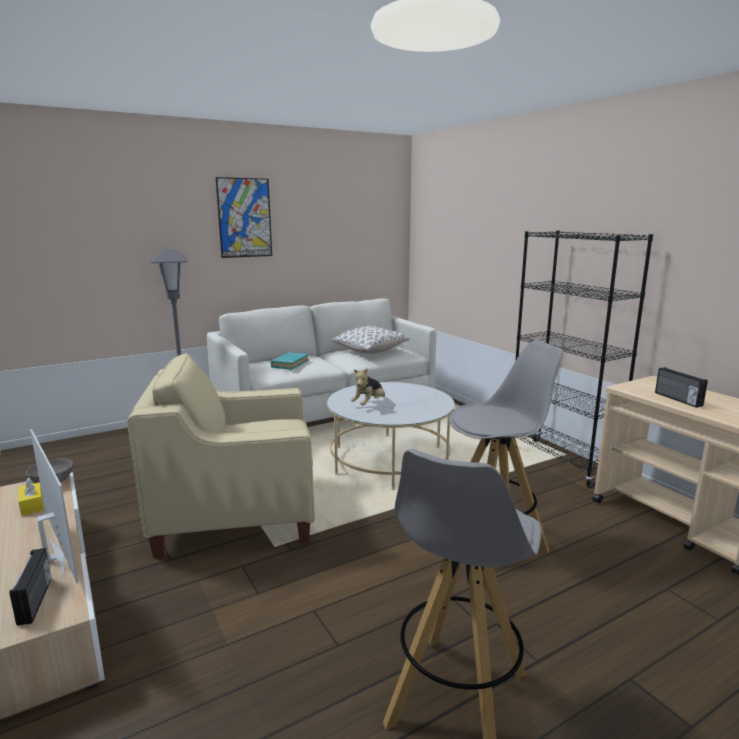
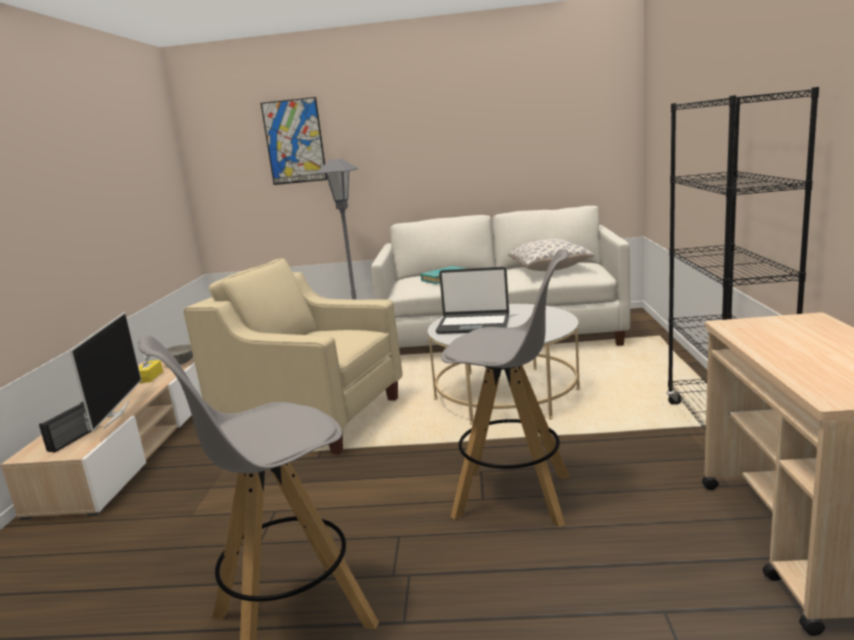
camera: 35 degrees right, 0 degrees up
(244, 218) = (424, 121): picture -> picture (294, 141)
(369, 404) = (473, 325): plush toy -> laptop
(677, 399) = (783, 346): radio -> none

